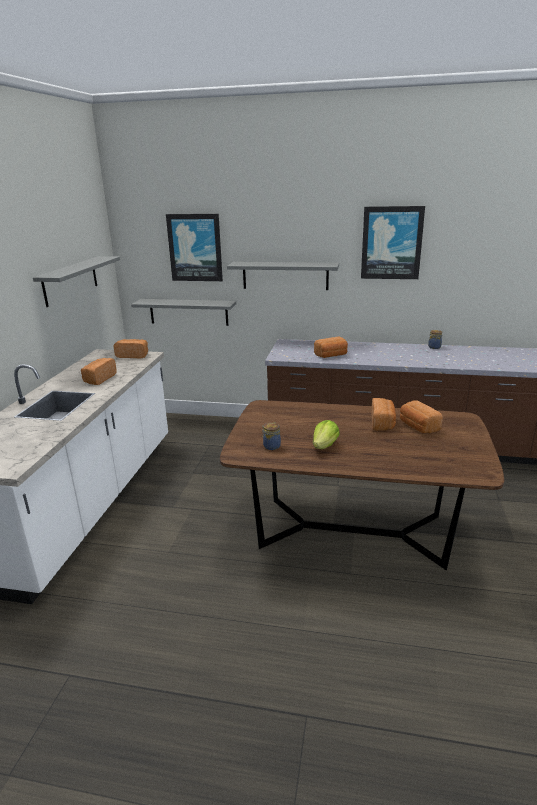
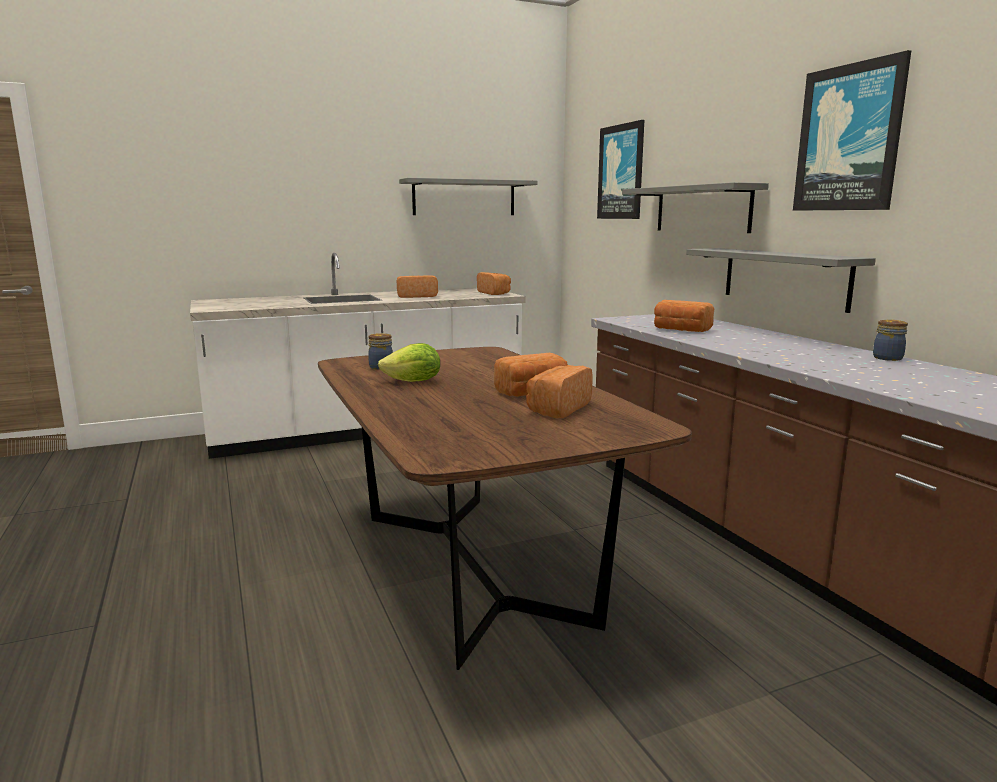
camera: 55 degrees right, 10 degrees down
(188, 312) = (608, 264): grey shelf -> grey shelf (784, 277)

